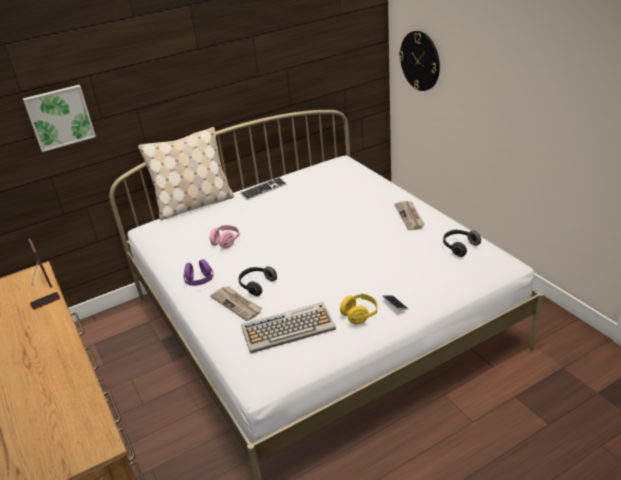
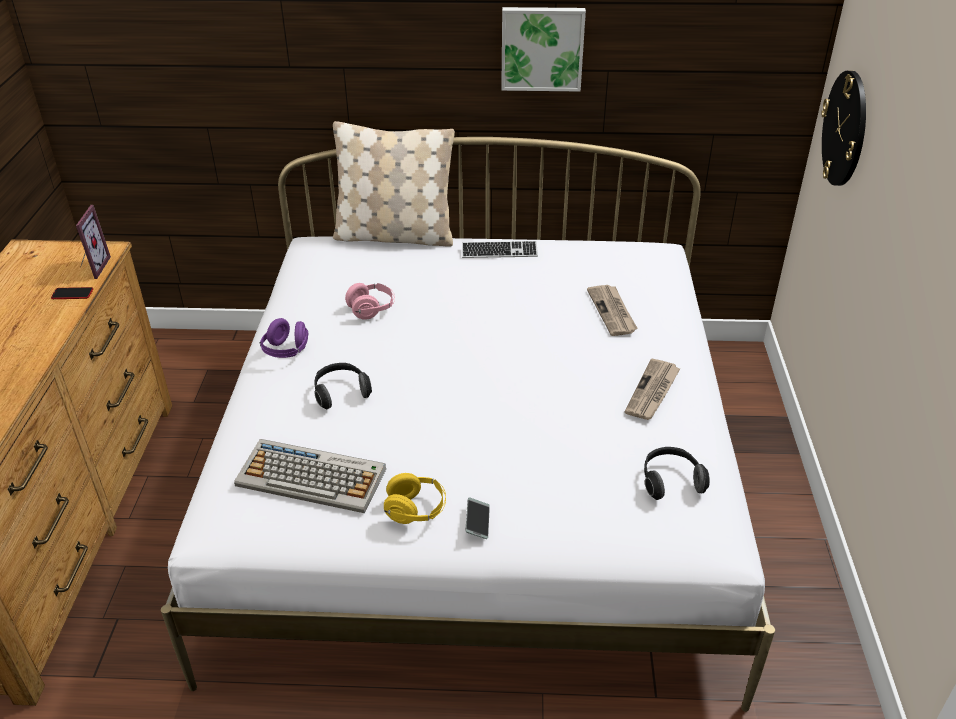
camera: 30 degrees right, 5 degrees up
(59, 117) = (229, 49): picture -> picture (542, 48)
(237, 304) = (292, 407): newspaper -> newspaper (612, 312)

